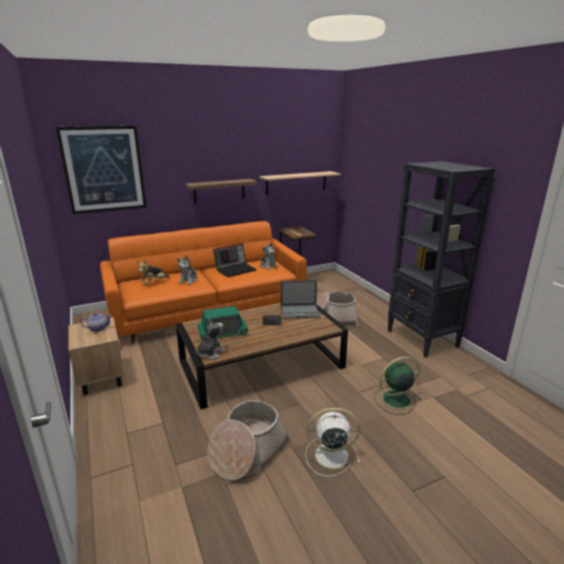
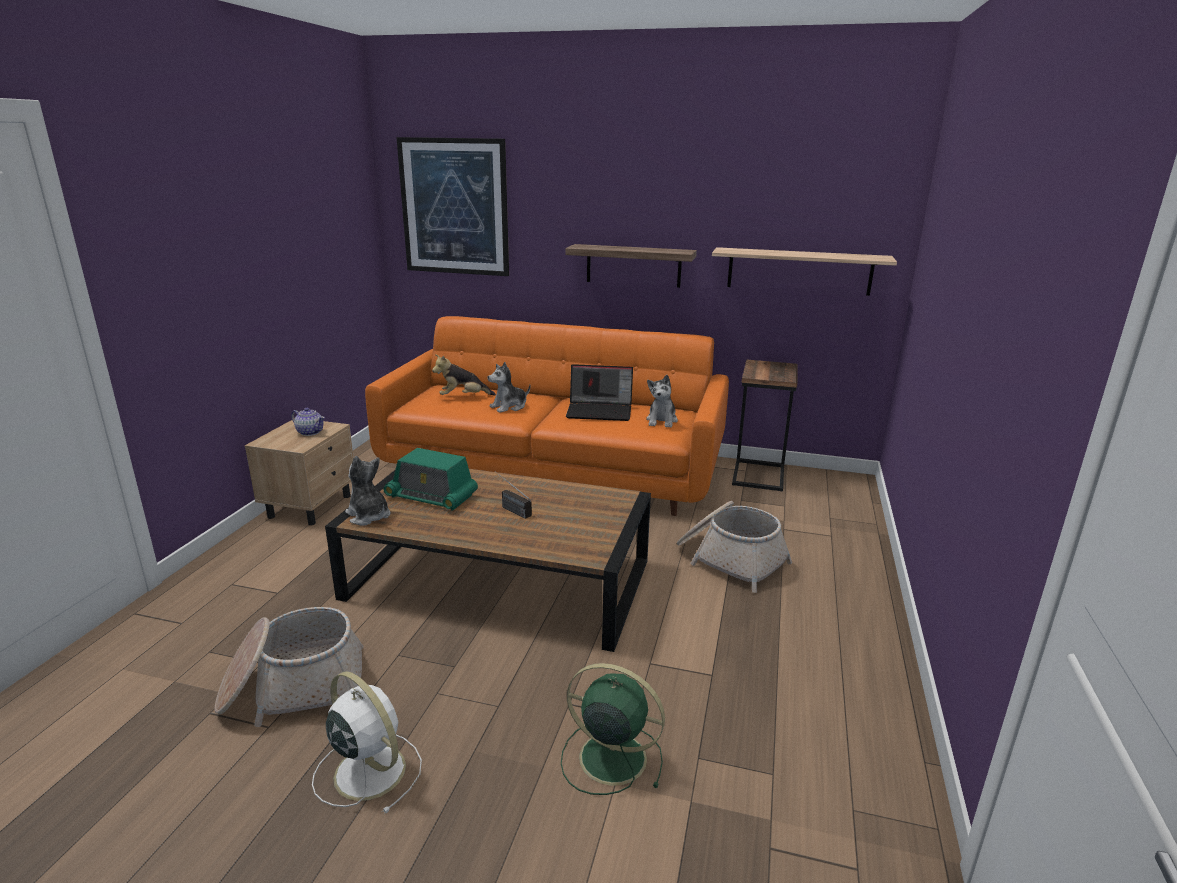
camera: 40 degrees right, 0 degrees up
(210, 353) = (369, 516): plush toy -> plush toy turned 120 degrees counterclockwise
(300, 311) = (593, 511): laptop -> none
(422, 339) = (858, 682): black bookcase -> none

